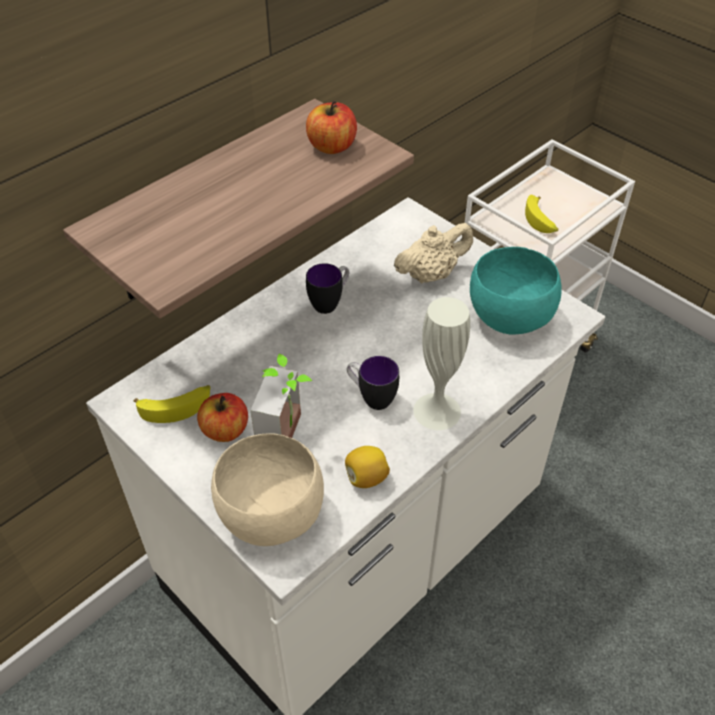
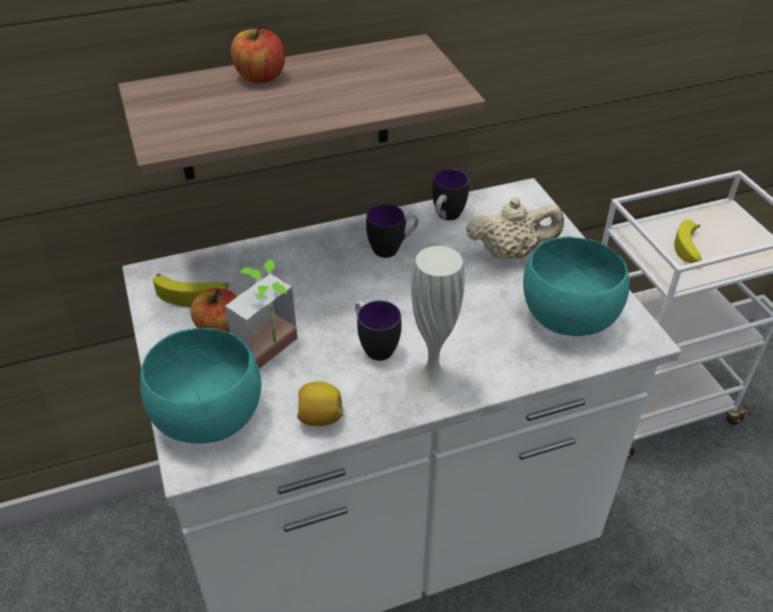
camera: 25 degrees right, 5 degrees down
(269, 516) = (206, 418): beige bowl -> turquoise bowl
(332, 146) = (408, 75): apple -> apple (260, 77)
(358, 258) = (446, 218): none -> mug

